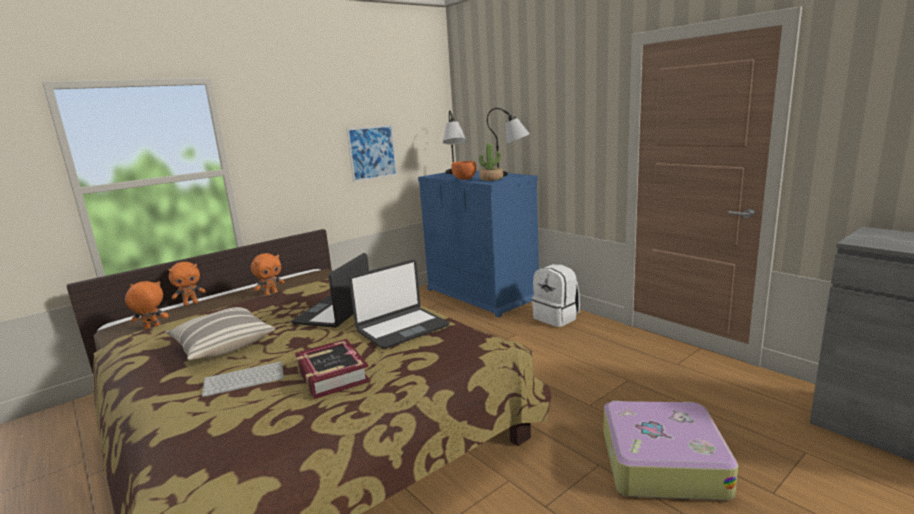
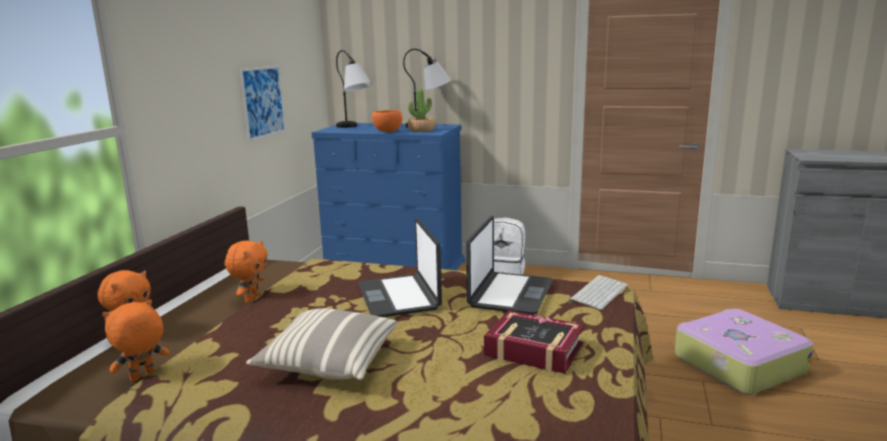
camera: 35 degrees left, 0 degrees up
(245, 379) = (445, 382): keyboard -> keyboard (598, 292)

